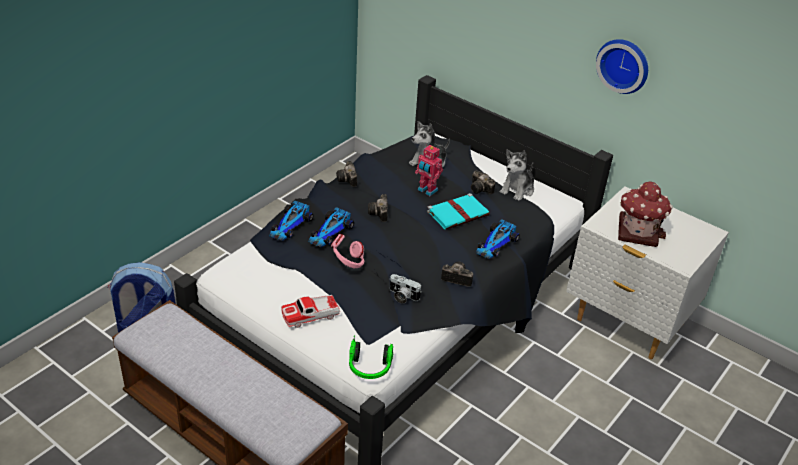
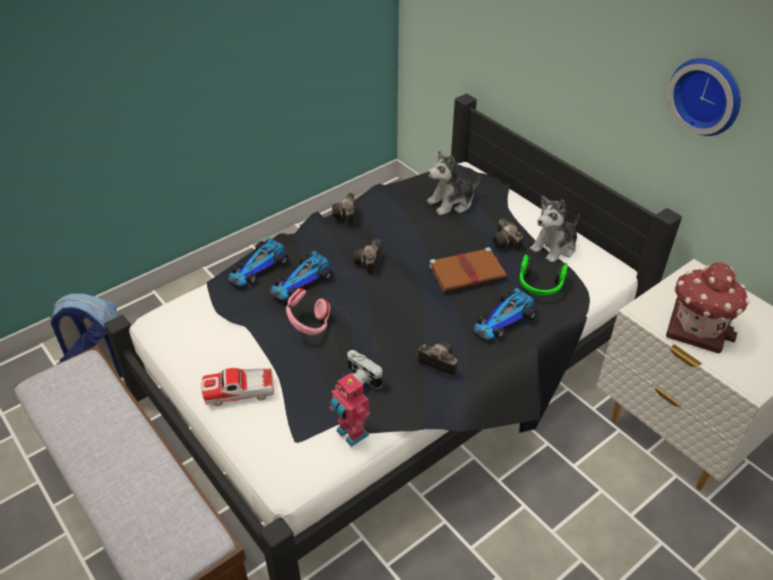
camera: 15 degrees right, 5 degrees up
(369, 368) = (286, 478): headphones -> headphones (540, 286)
(427, 190) = (437, 238): toy robot -> toy robot (350, 434)
(458, 213) = (468, 272): turquoise book -> brown book

